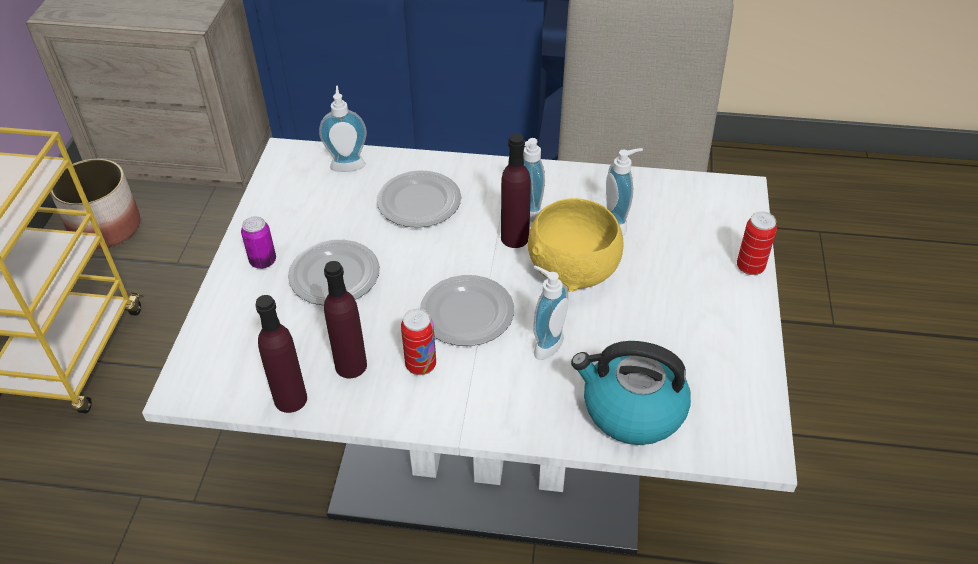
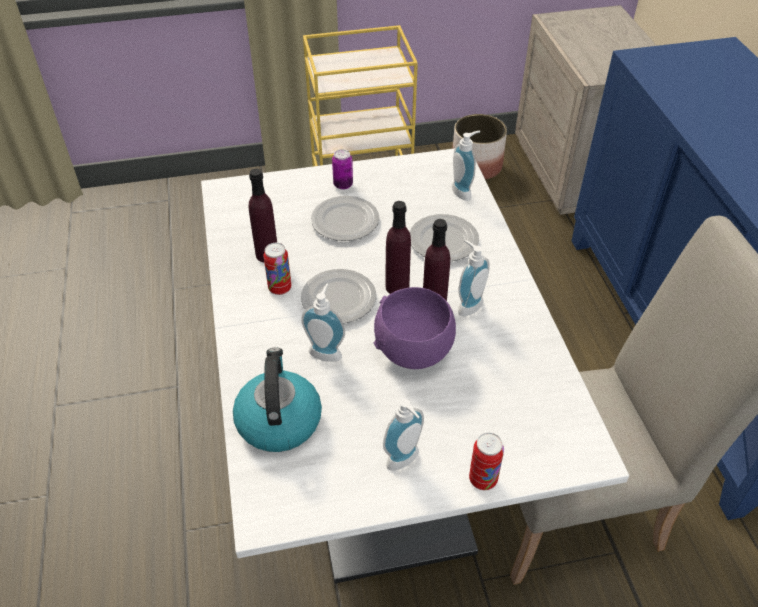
camera: 70 degrees right, 0 degrees up
(290, 399) = (229, 236): purple bottle -> purple bottle (397, 287)
(575, 271) = (414, 351): yellow bowl -> purple bowl
(619, 222) = (490, 368): soap dispenser -> soap dispenser (405, 461)

